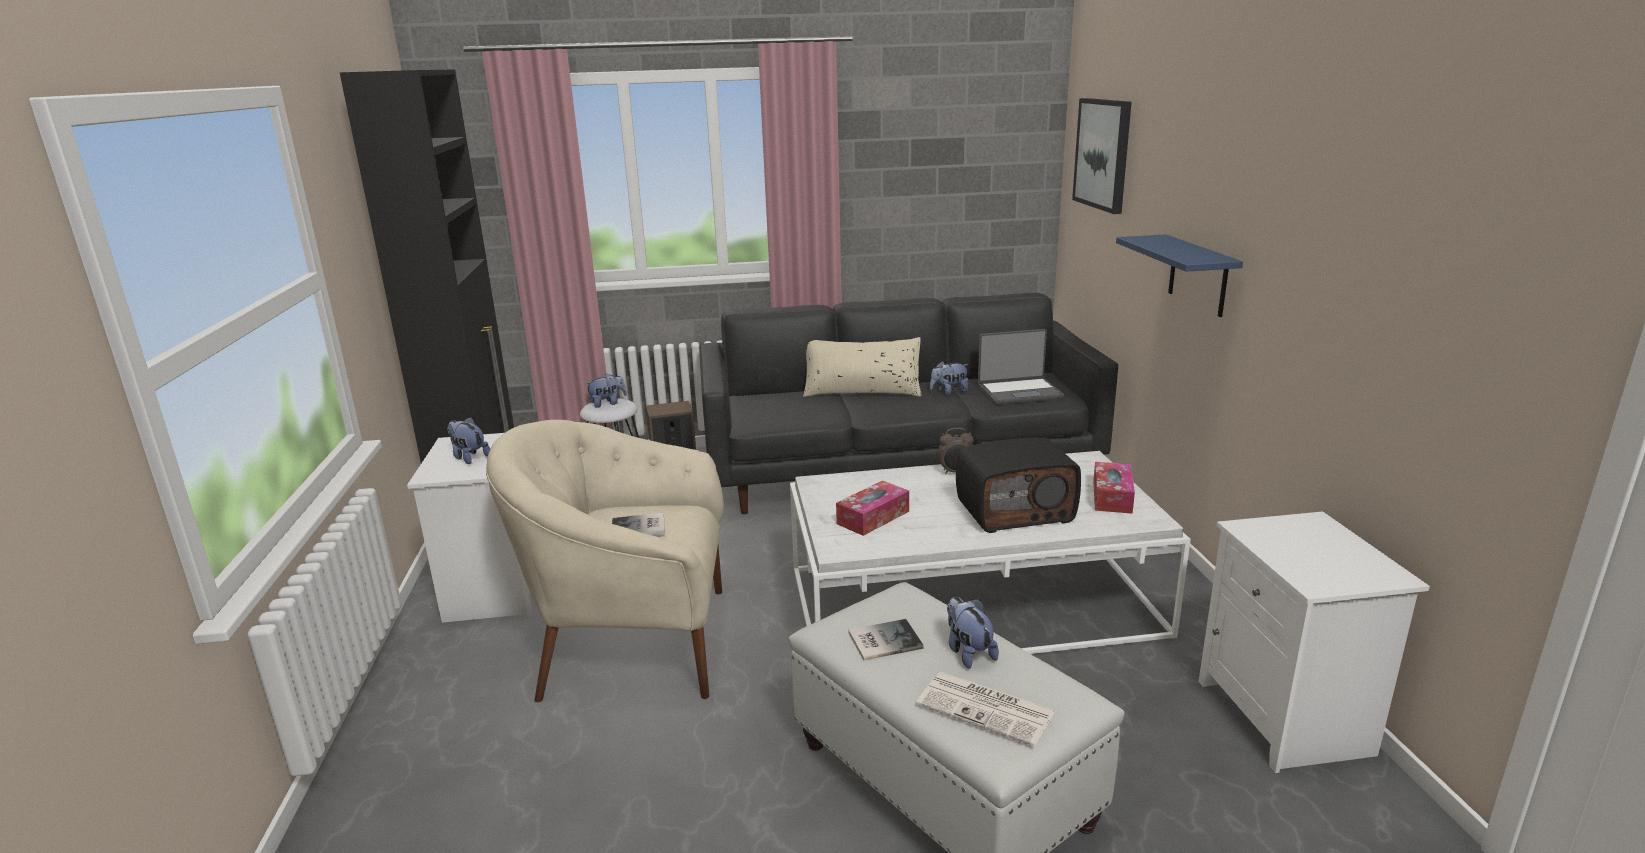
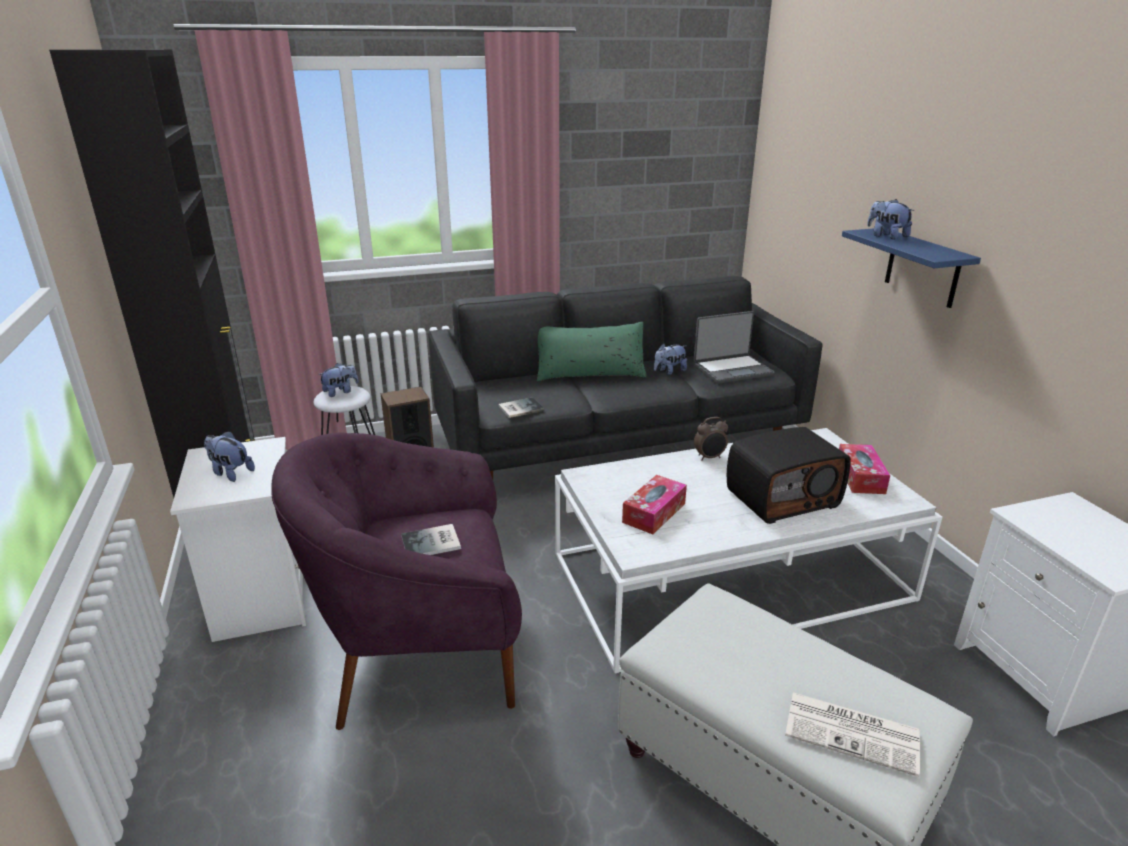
camera: 10 degrees left, 5 degrees up
(634, 643) = (421, 649): beige armchair -> purple armchair
(862, 392) = (590, 374): beige pillow -> green pillow
(882, 640) = (718, 657): book -> book (519, 408)
(968, 652) = (805, 664): plush toy -> plush toy (886, 236)
(1103, 154) = (806, 149): picture -> none

